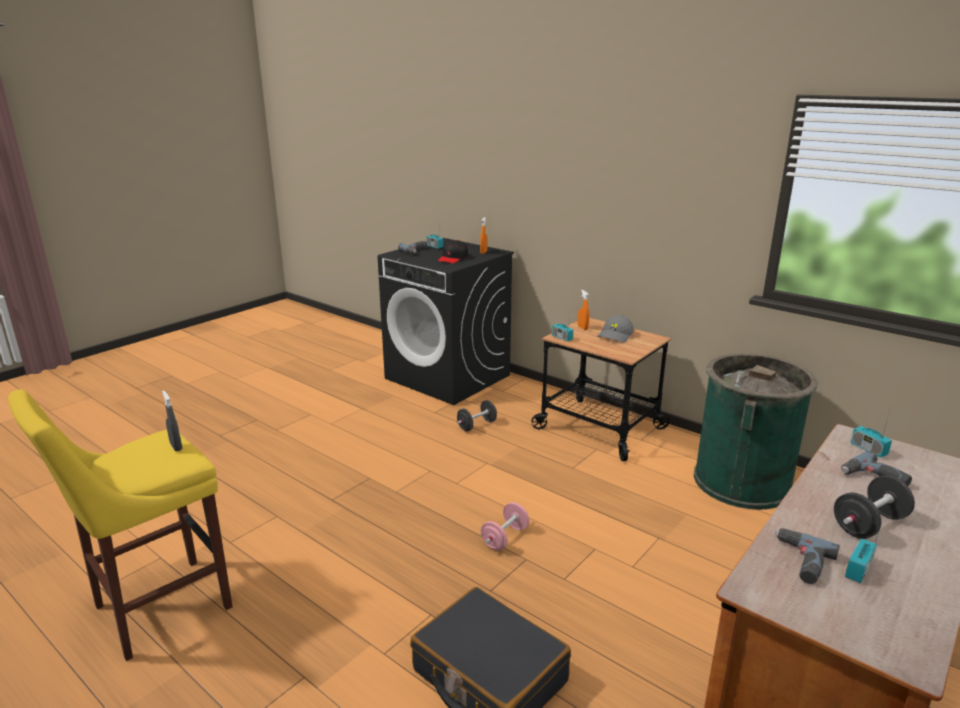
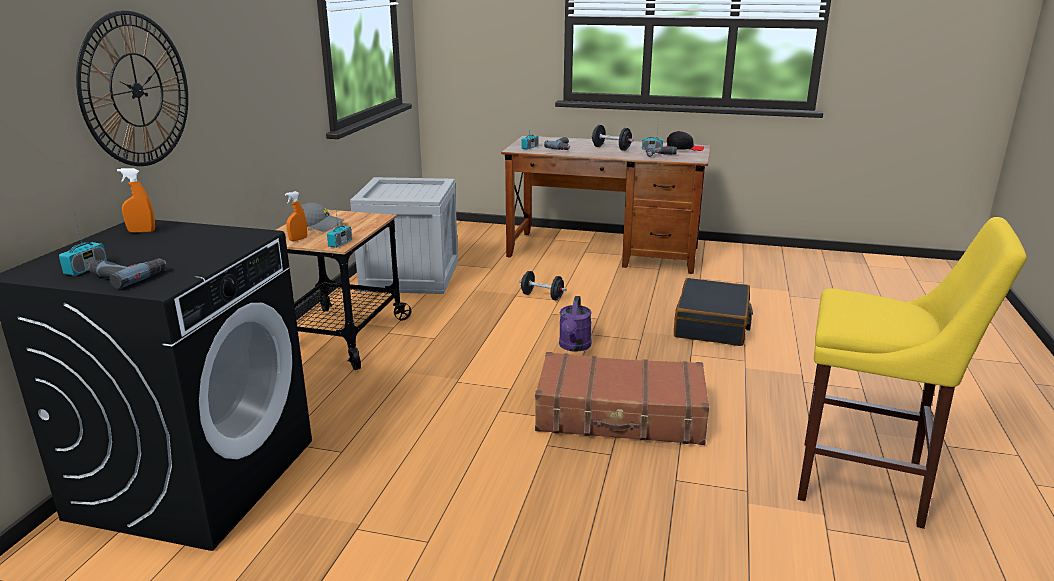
camera: 115 degrees left, 0 degrees up
(176, 447) = (842, 304): grey spray bottle -> none
(370, 521) = (620, 415): none -> brown suitcase
(453, 258) = (191, 242): black cap -> black cap (684, 148)
(476, 425) = (368, 408): black dumbbell -> black dumbbell (542, 296)
(505, 538) = (574, 347): pink dumbbell -> purple watering can
(539, 186) = (136, 90): none -> wall clock
(742, 481) = (410, 276): green trash can -> crate

